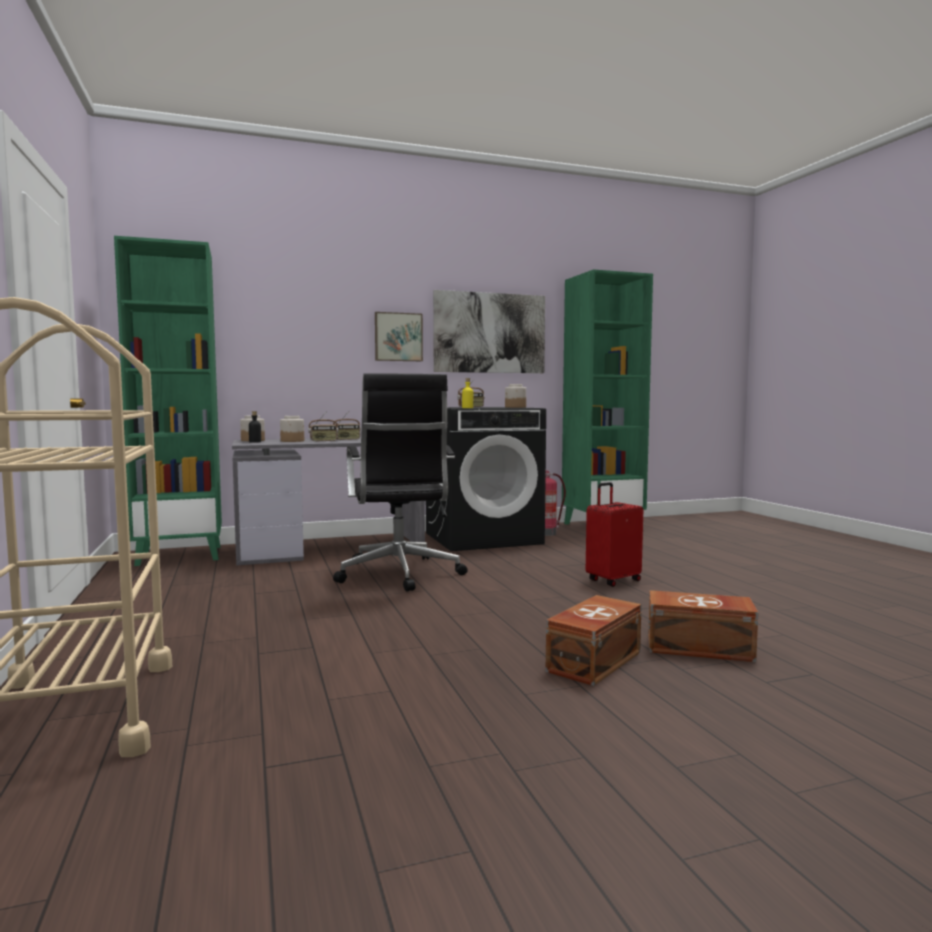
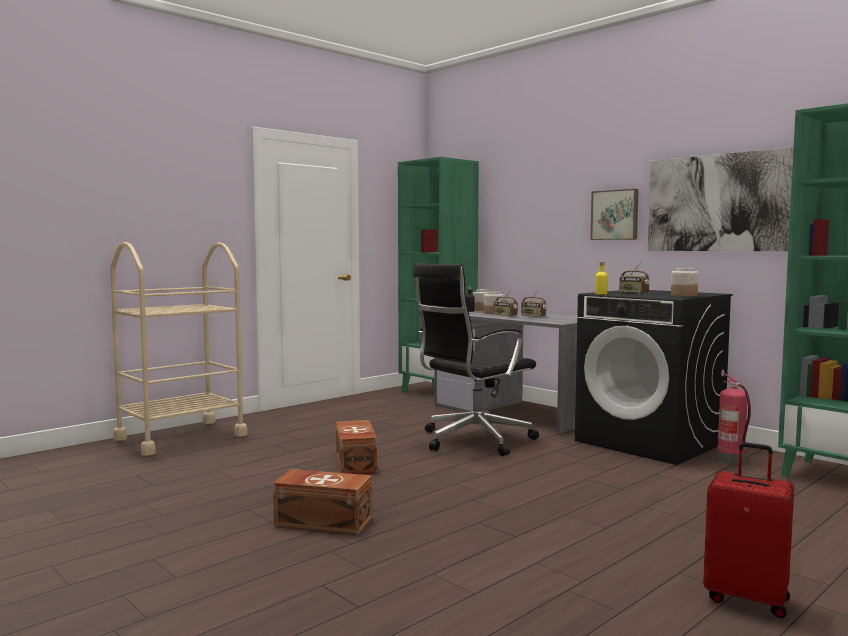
camera: 65 degrees right, 0 degrees up
(612, 580) = (572, 506): red suitcase -> red suitcase (747, 598)
(701, 648) = (389, 556): brown storage box -> brown storage box (354, 463)

